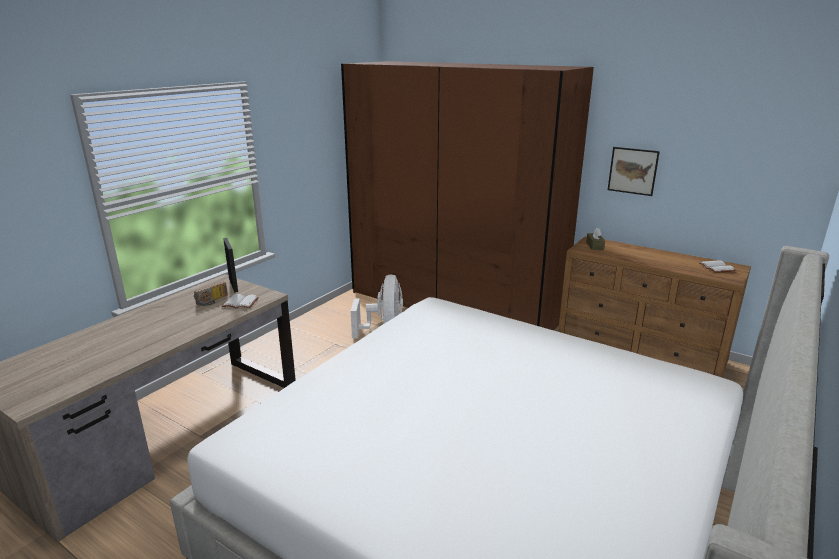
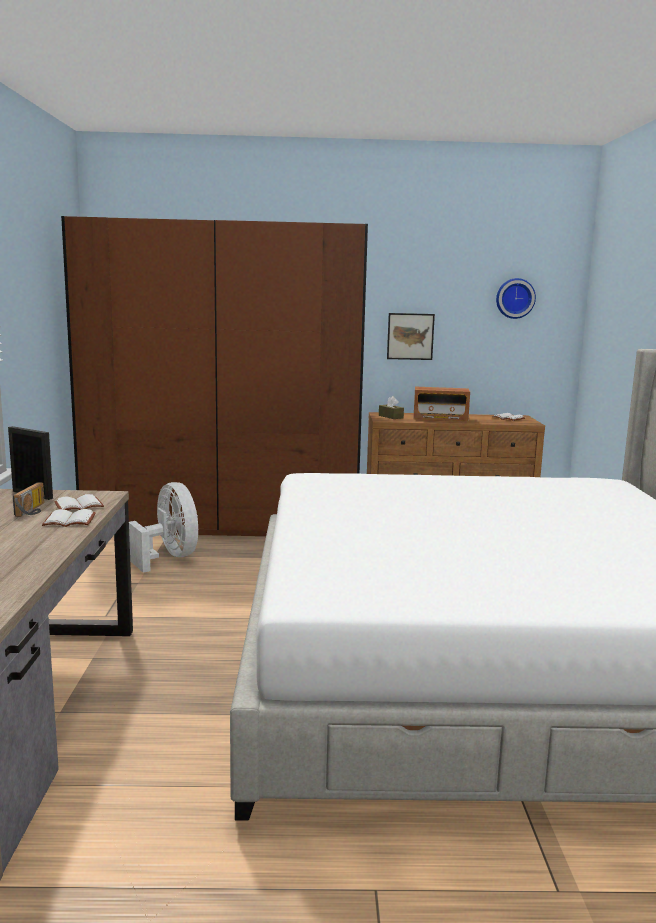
camera: 35 degrees left, 10 degrees down
(216, 316) = (70, 520): none -> white book
(640, 256) = (440, 418): none -> radio
(753, 141) = (514, 298): none -> wall clock

